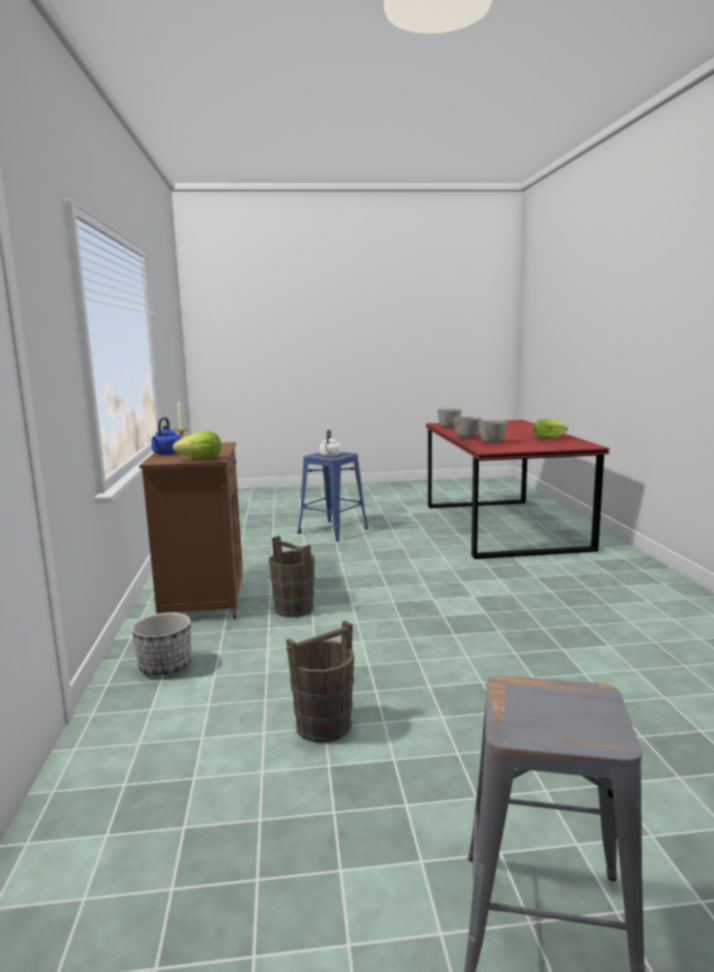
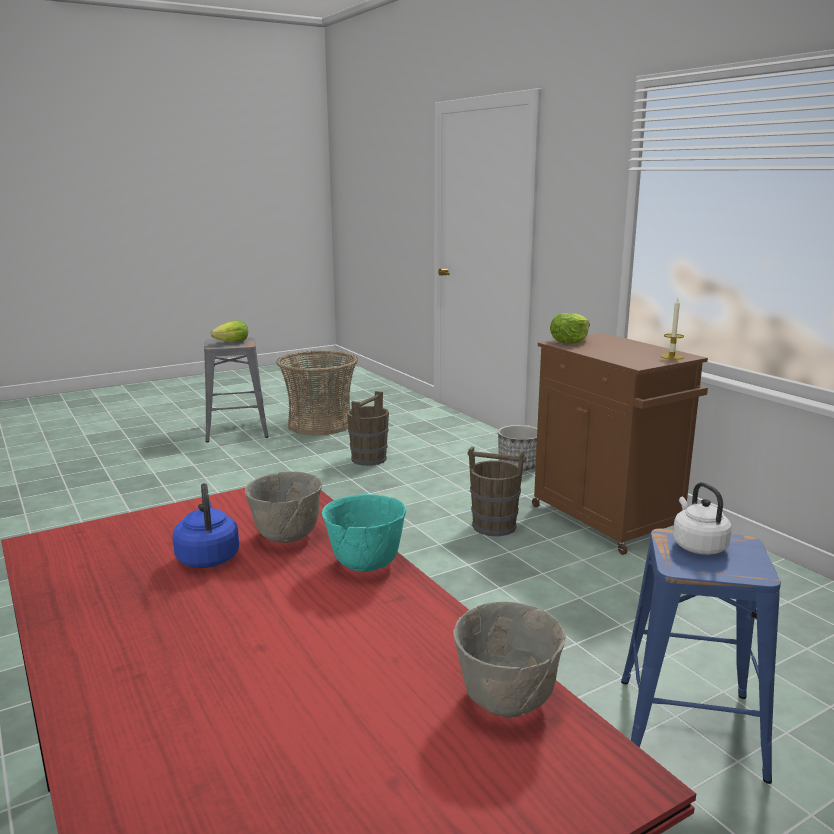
camera: 155 degrees right, 5 degrees up
(166, 453) = (635, 345): blue kettle -> blue kettle (208, 557)
(333, 888) = (320, 424): none -> basket
(467, 438) = (364, 564): grey bowl -> turquoise bowl
(548, 438) = (122, 593): lettuce -> lettuce (232, 342)

